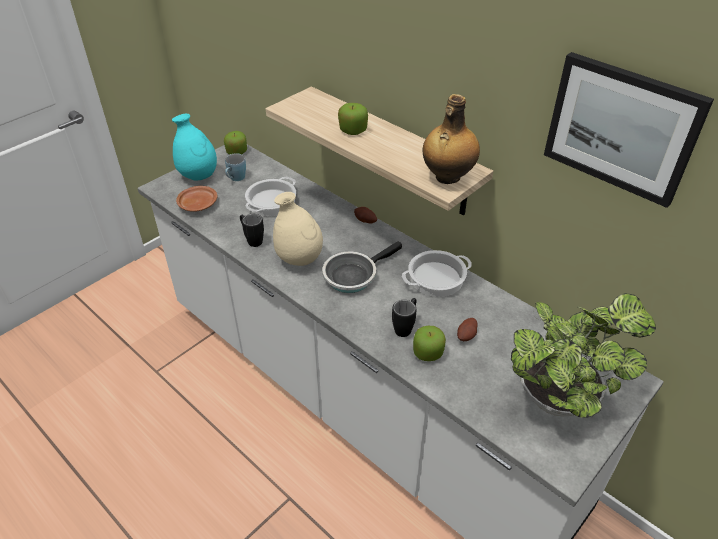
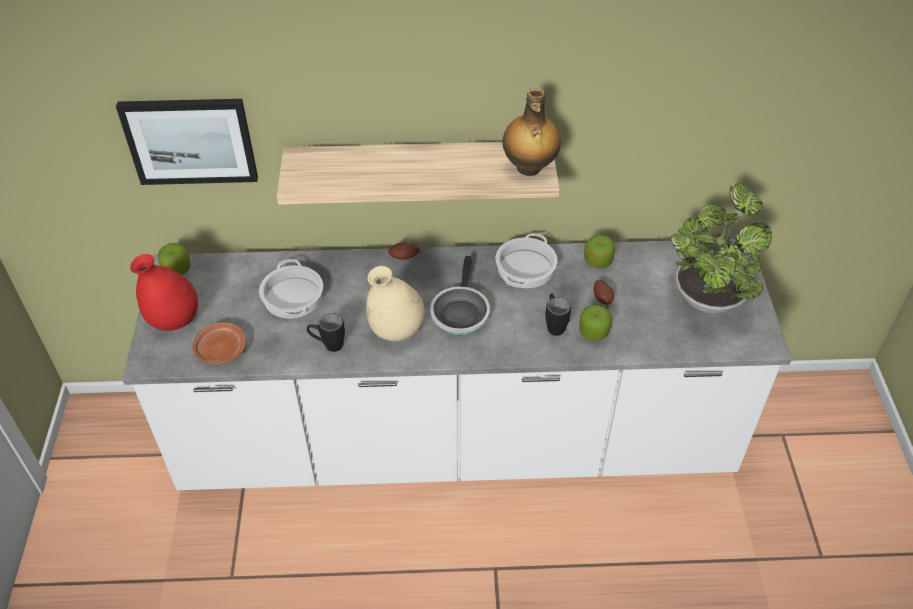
camera: 45 degrees left, 5 degrees up
(198, 176) = (174, 321): turquoise vase -> red vase
(235, 179) = (220, 298): blue mug -> none
(353, 130) = (393, 170): apple -> apple (597, 261)
(621, 128) = (678, 57): picture -> picture (190, 140)

